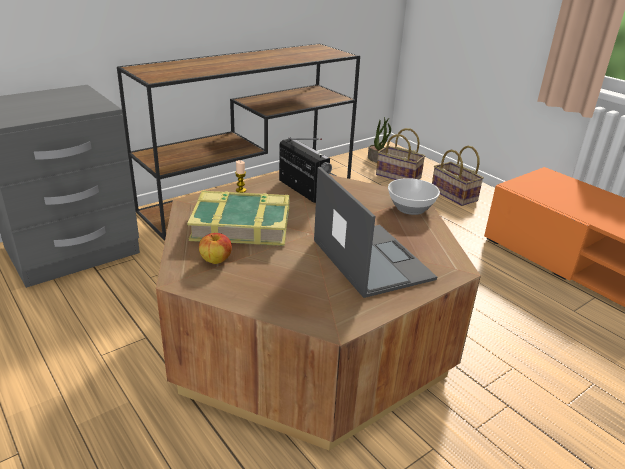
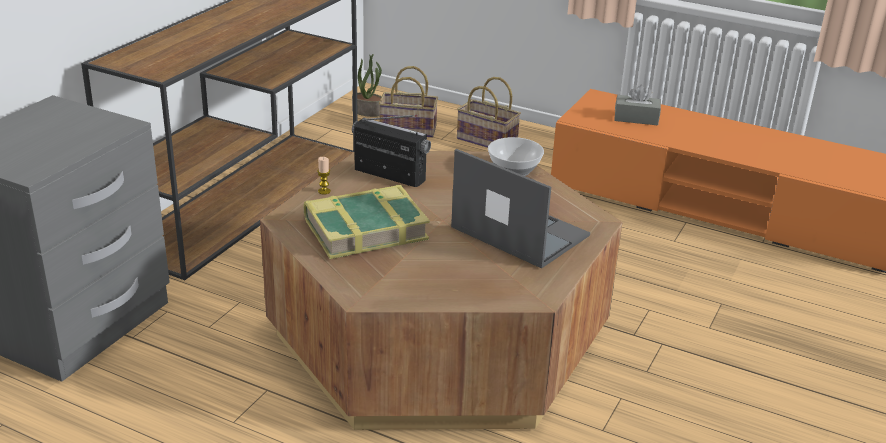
camera: 25 degrees left, 0 degrees up
(216, 260) = (376, 271): apple -> none
(572, 196) = (636, 118): none -> grey tissue box

